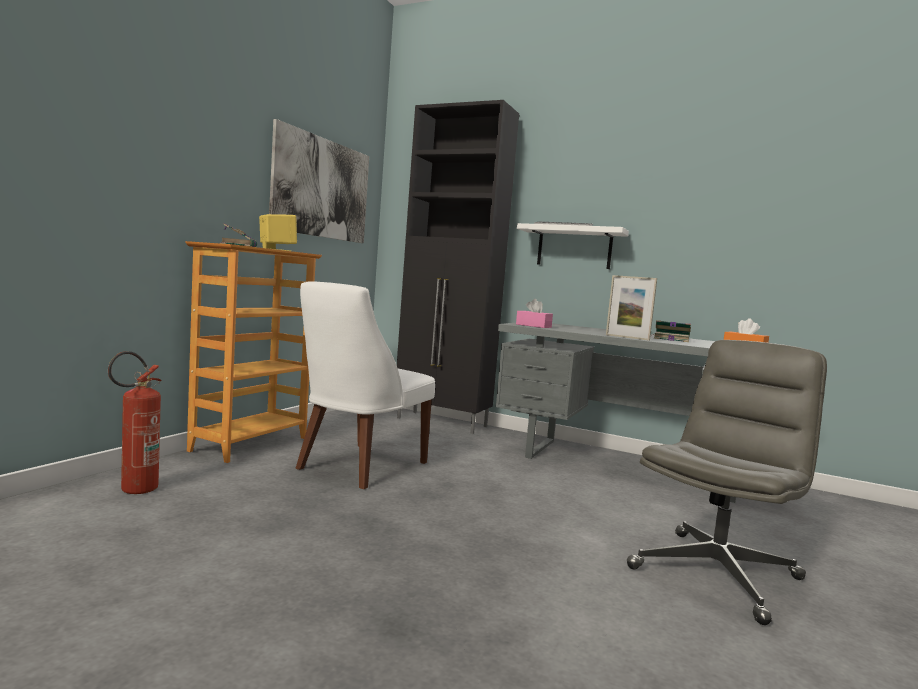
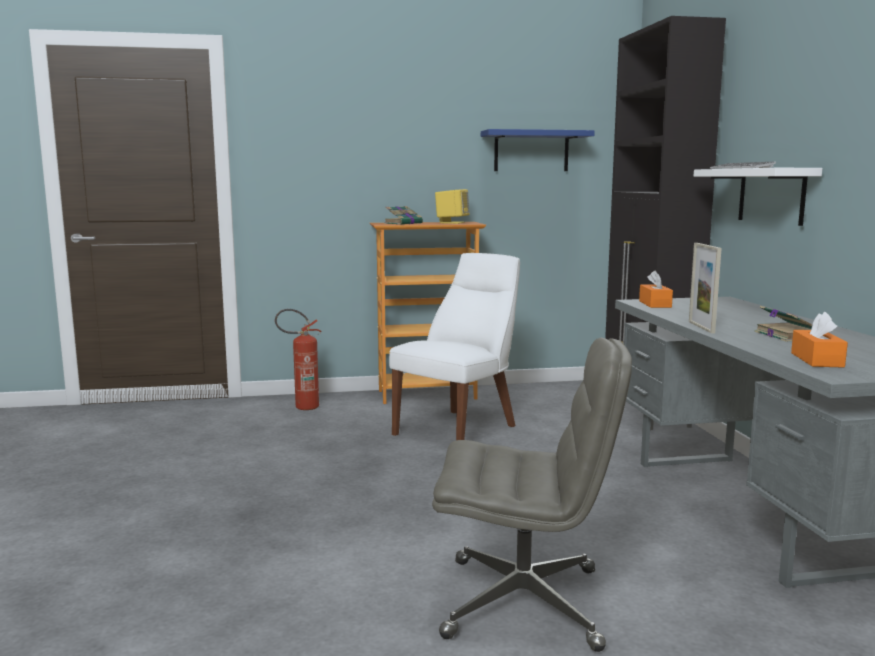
camera: 55 degrees right, 5 degrees up
(322, 188) = (531, 151): picture -> blue shelf
(358, 467) = (459, 429): white chair -> white chair turned 135 degrees clockwise
(533, 326) = (655, 304): pink tissue box -> orange tissue box

